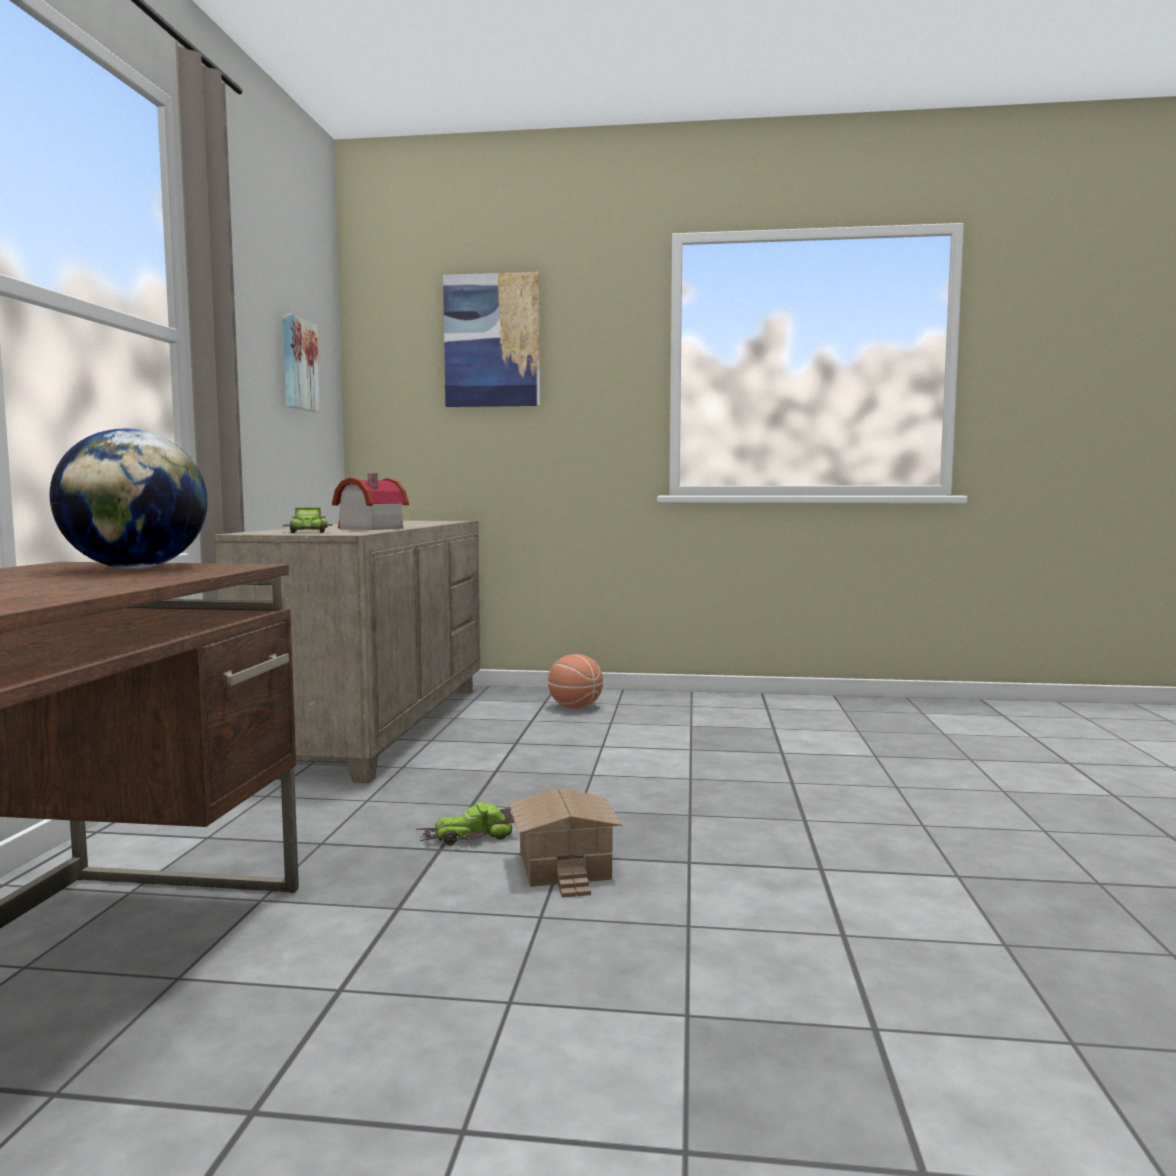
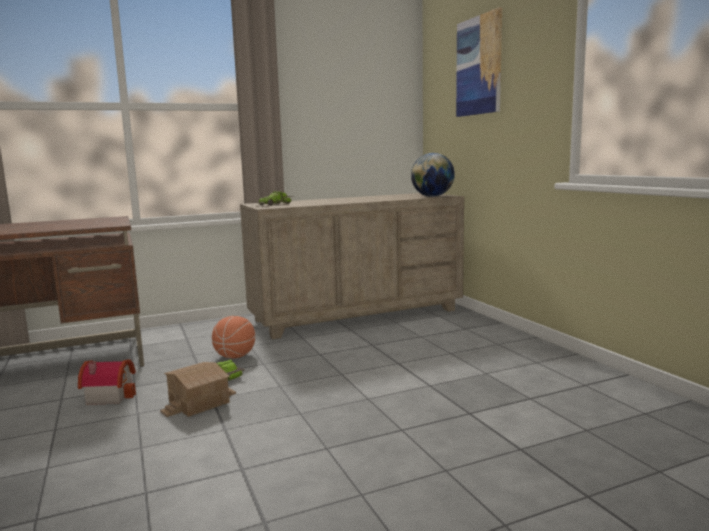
camera: 60 degrees right, 5 degrees up
(135, 568) = (96, 222): globe -> globe (432, 196)
(297, 365) = (364, 103): picture -> none
(367, 528) = (319, 203): toy house -> toy house (109, 395)
(575, 707) = (468, 337): basketball -> basketball (235, 356)

